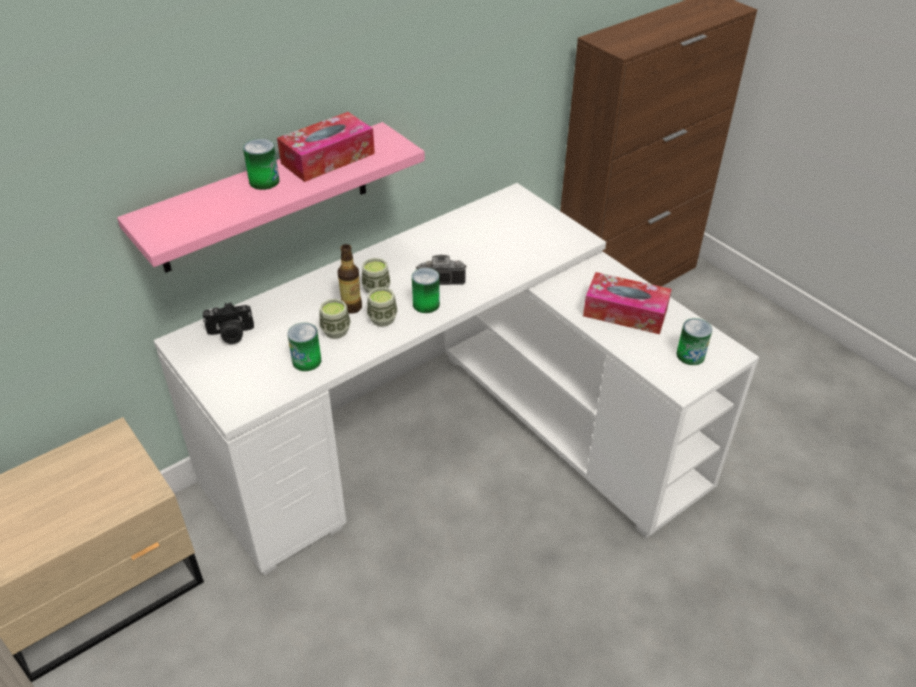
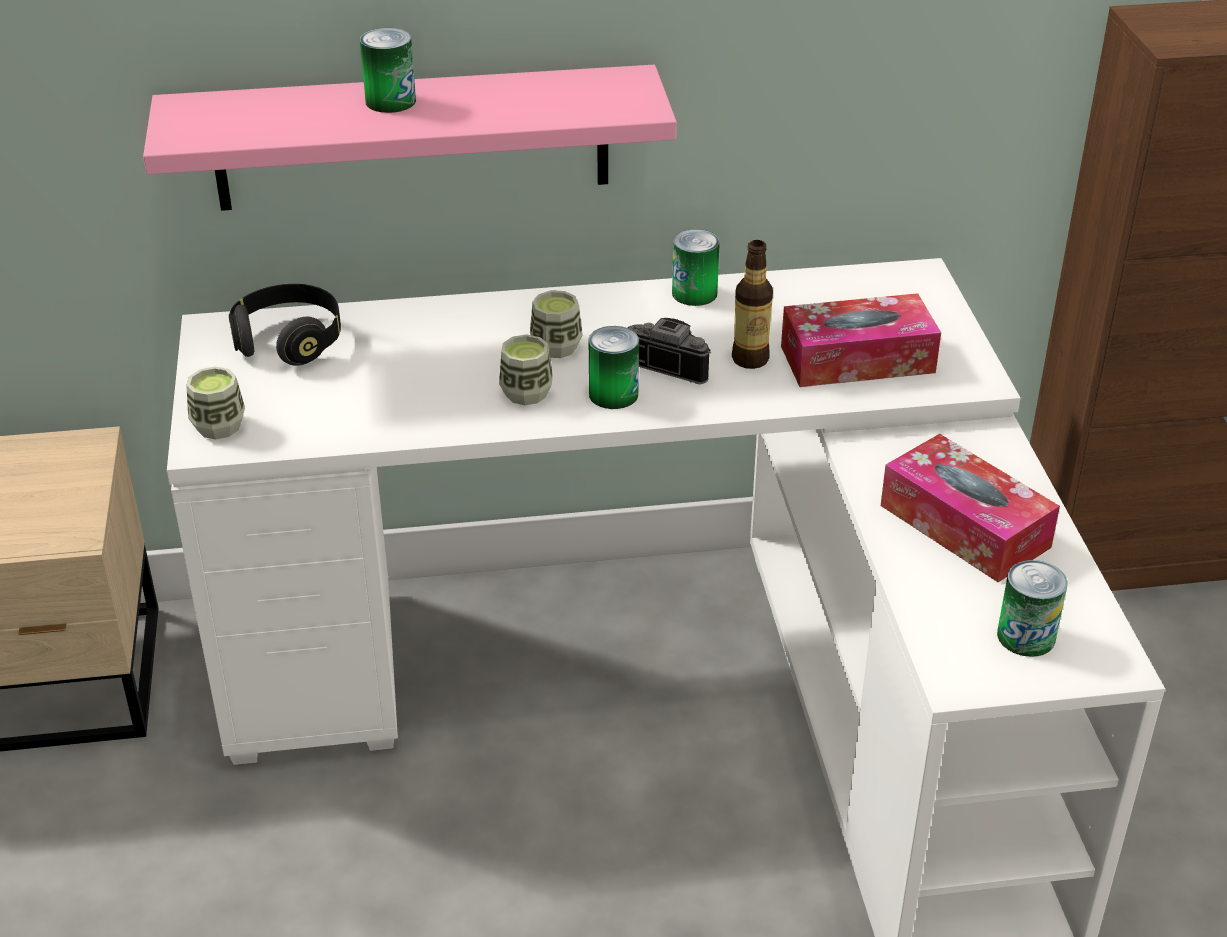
camera: 30 degrees right, 5 degrees down
(230, 334) = (289, 341): camera -> black headphones
(306, 361) = (362, 413): can -> can (694, 293)
(328, 158) = (515, 94): tissue box -> tissue box (857, 359)
(335, 331) = (441, 386): cup -> cup (219, 426)
(351, 307) = (494, 361): bottle -> bottle (750, 359)

